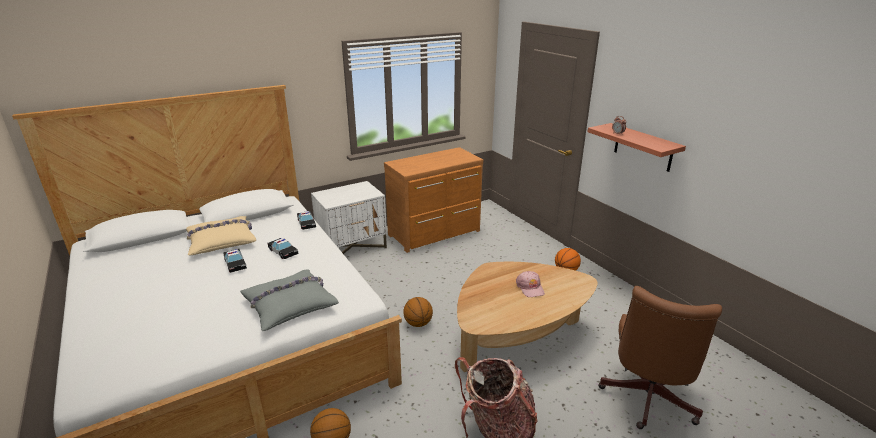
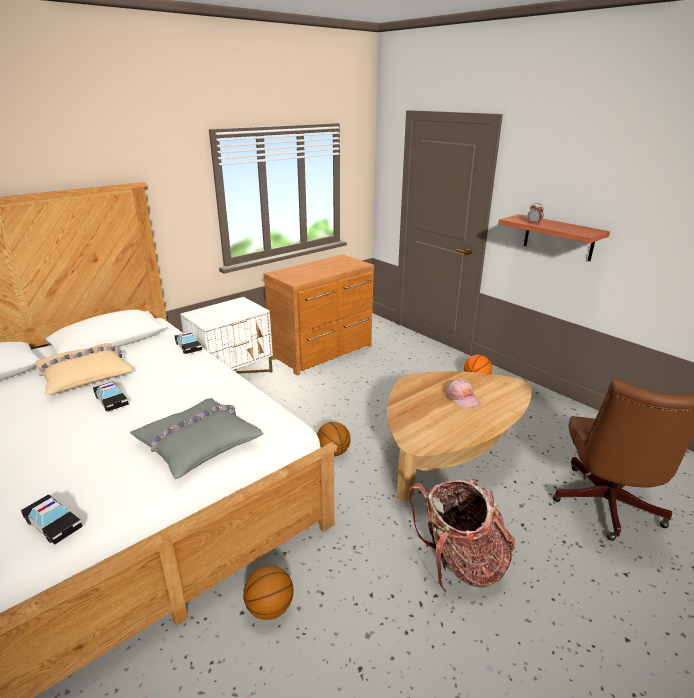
camera: 10 degrees left, 0 degrees up
(283, 252) = (169, 381): toy car -> toy car (53, 524)

